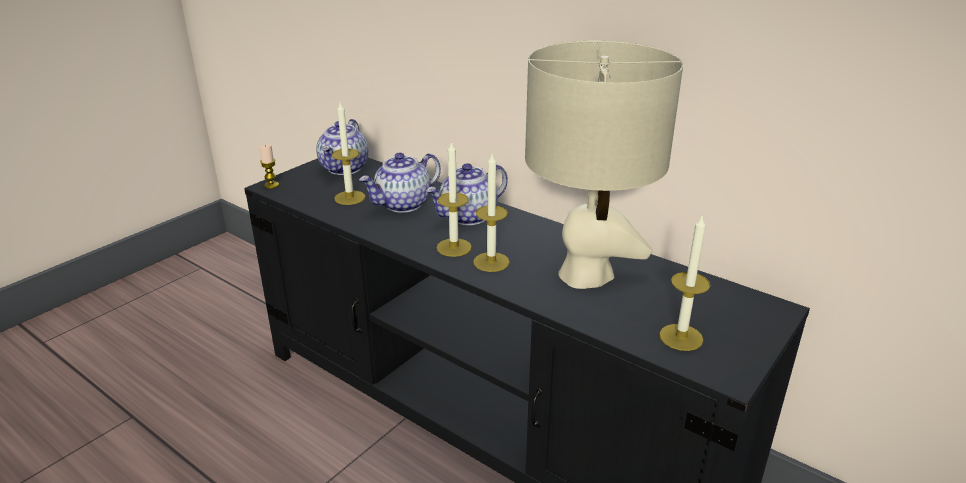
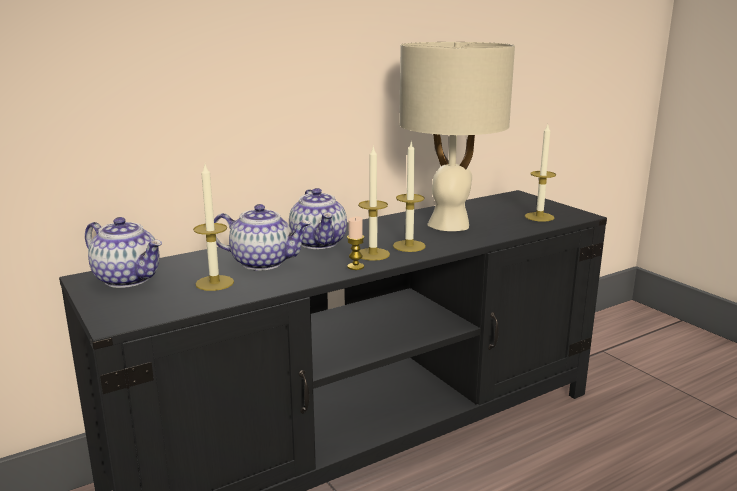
camera: 70 degrees left, 10 degrees down
(271, 185) = (115, 321): candle -> candle (355, 267)
(403, 204) = (263, 262): teapot -> teapot turned 60 degrees counterclockwise

